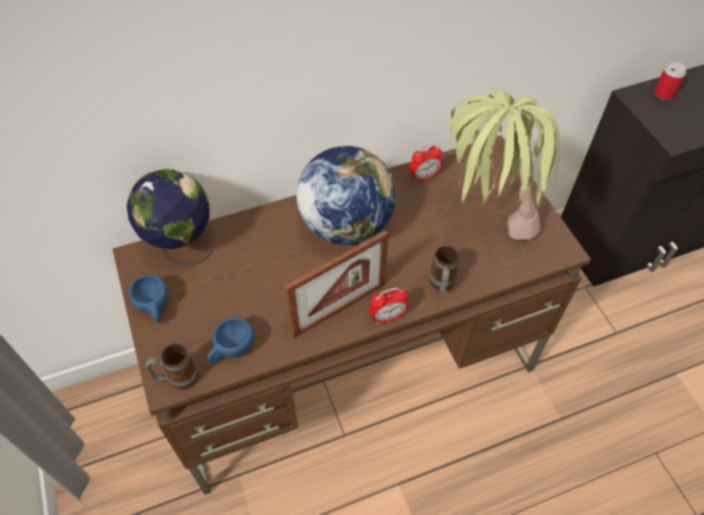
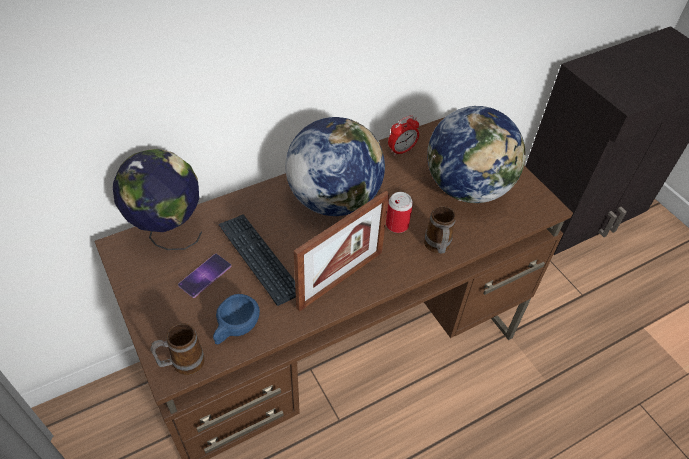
camera: 10 degrees left, 5 degrees down
(154, 307) = (147, 295): blue cup -> none
(210, 293) = (205, 275): none -> phone
(264, 281) = (259, 259): none -> keyboard
(387, 317) = (390, 282): alarm clock -> none
(484, 223) = (467, 188): potted plant -> globe
(663, 94) = (607, 64): can -> can (397, 225)

